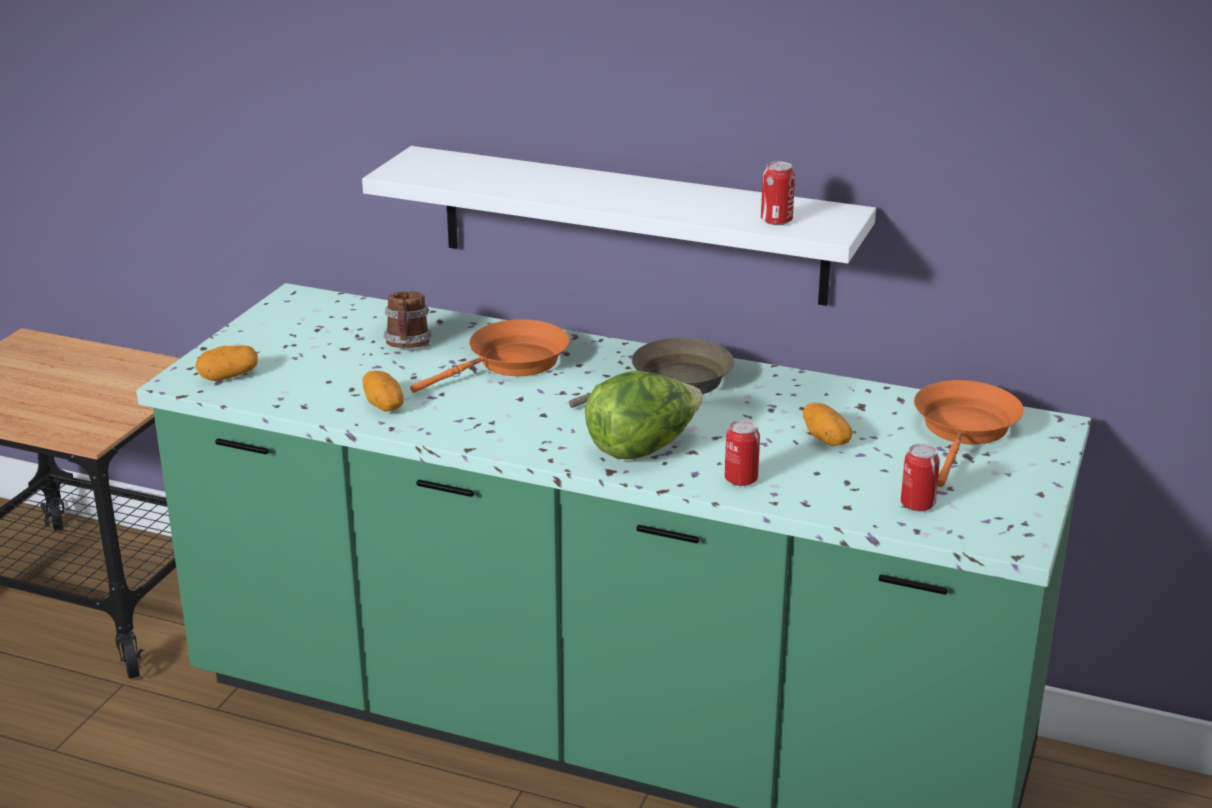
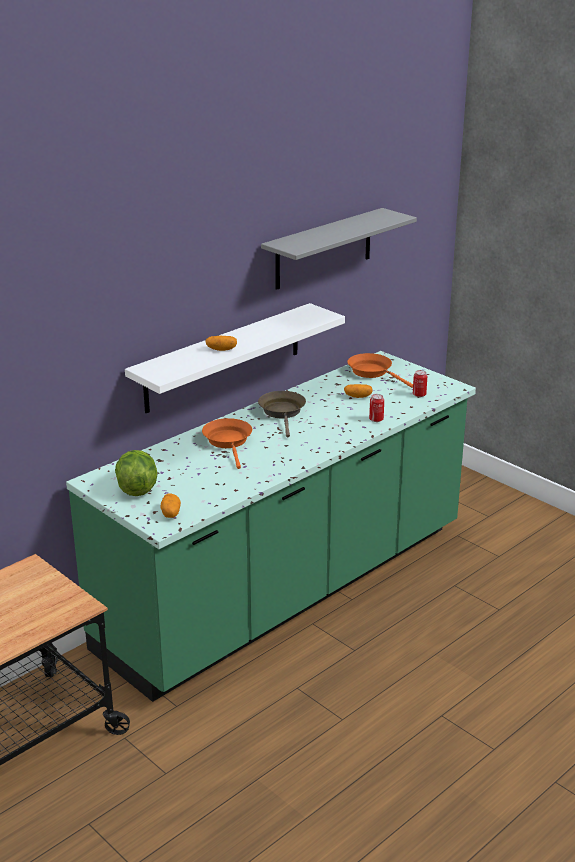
camera: 65 degrees left, 0 degrees up
(384, 405) = (242, 478): potato -> potato (221, 349)
(408, 346) = (184, 462): mug -> none
(642, 448) = (334, 432): lettuce -> lettuce (137, 488)
(776, 221) = (307, 320): can -> none
(930, 97) = (323, 249): none -> grey shelf

